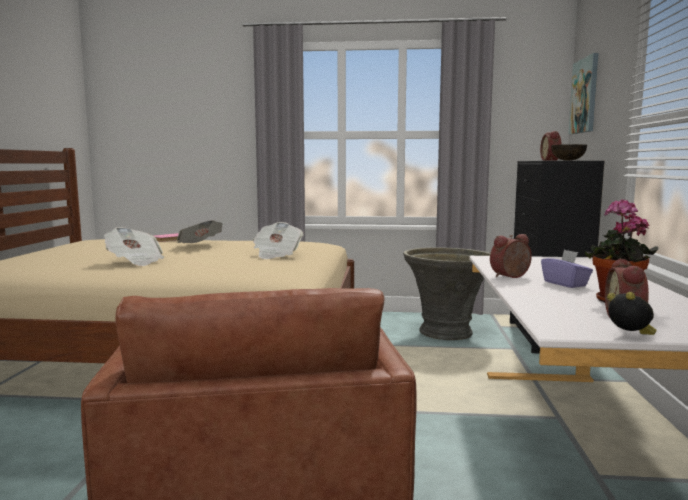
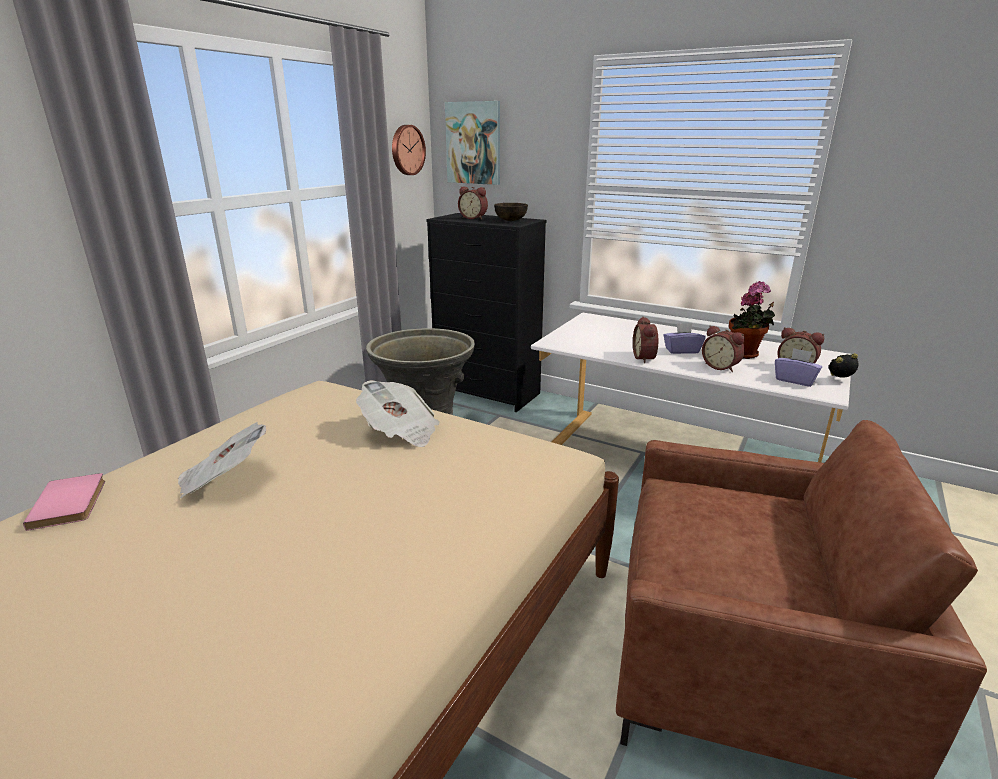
camera: 65 degrees left, 15 degrees up
(135, 261) = (324, 567): newspaper -> none
(531, 107) = (407, 150): none -> wall clock
(548, 295) = (721, 366): none -> alarm clock
(575, 319) = (795, 380): none -> purple tissue box

